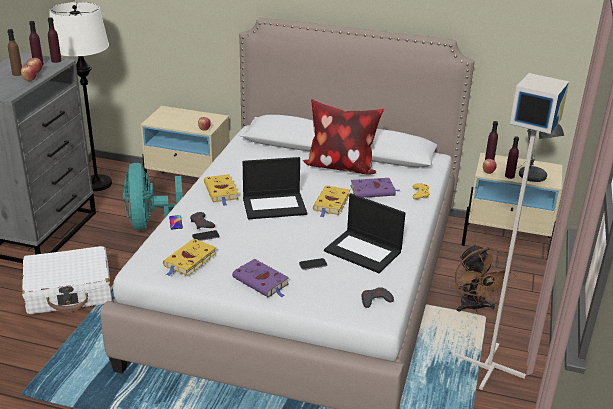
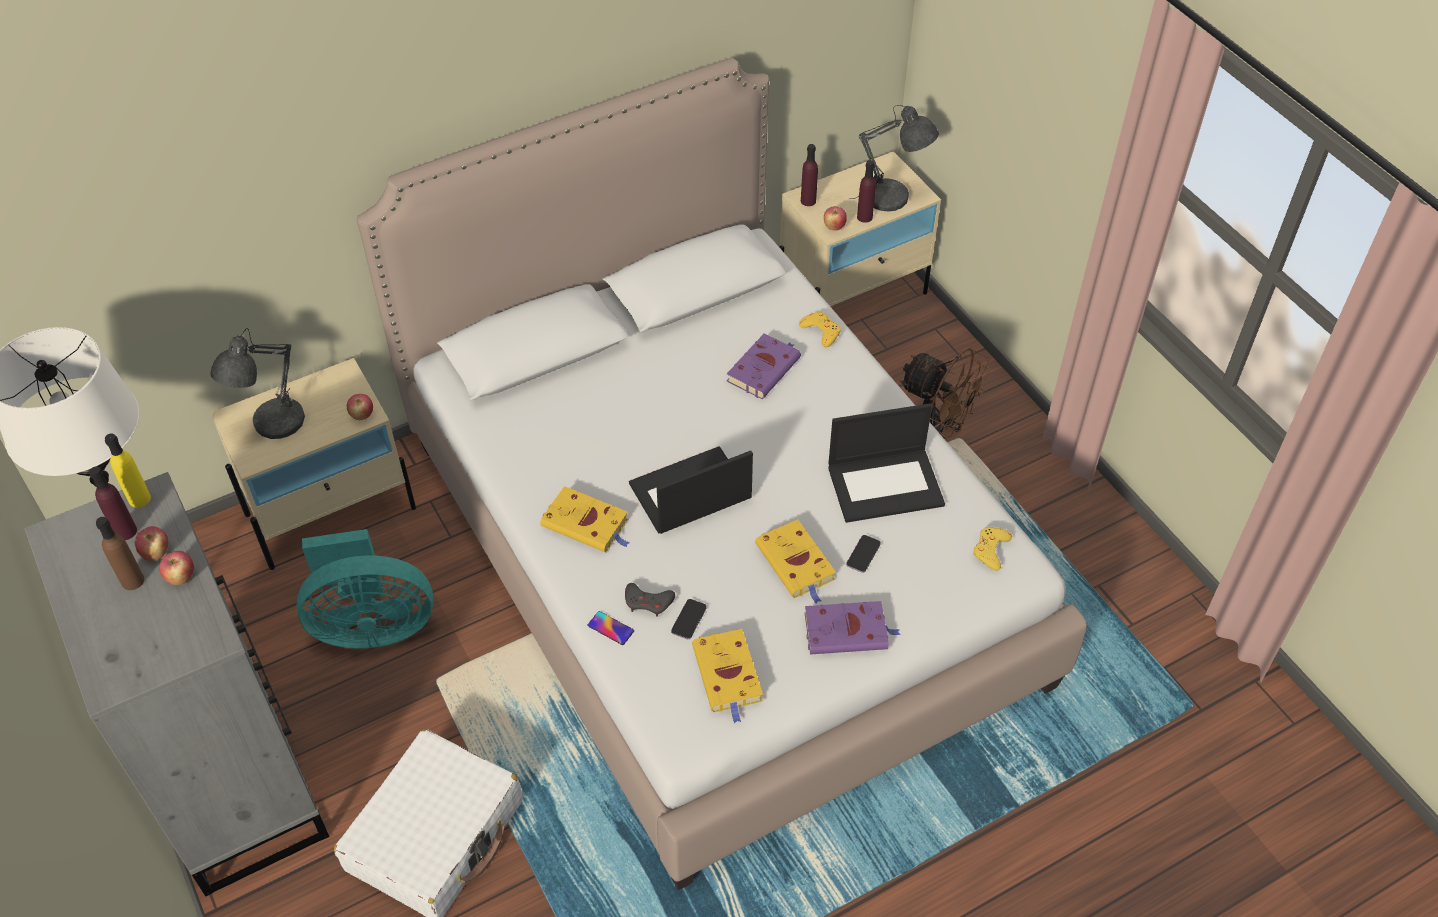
camera: 45 degrees left, 20 degrees up
(56, 60) = (139, 499): purple bottle -> yellow bottle
(149, 223) = (371, 625): turquoise fan -> turquoise fan turned 45 degrees counterclockwise
(174, 117) = (273, 424): none -> grey table lamp
(275, 205) = (689, 493): laptop -> laptop turned 150 degrees counterclockwise
(331, 204) = (748, 433): yellow book -> yellow book (797, 564)
(340, 167) = (667, 354): pillow -> none
(375, 300) = (991, 550): grey game controller -> yellow game controller
(489, 365) = (1037, 507): grey floor lamp -> none

